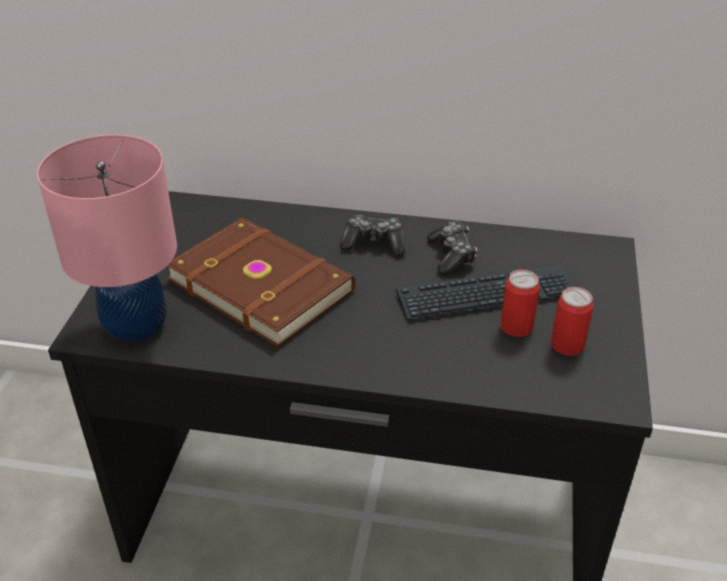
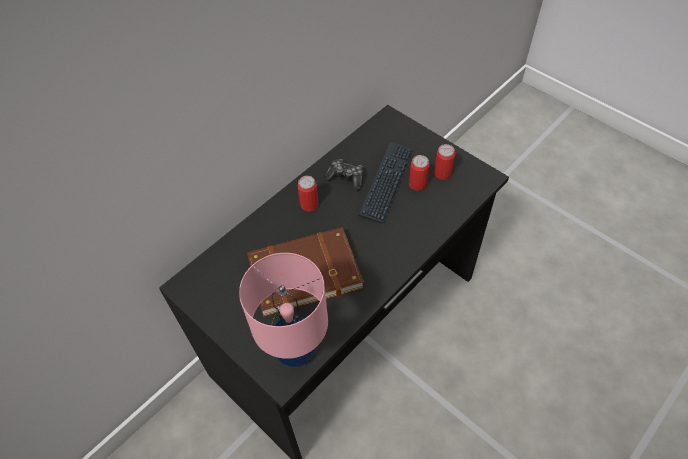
camera: 55 degrees left, 15 degrees up
(374, 243) = (309, 204): game controller -> can

